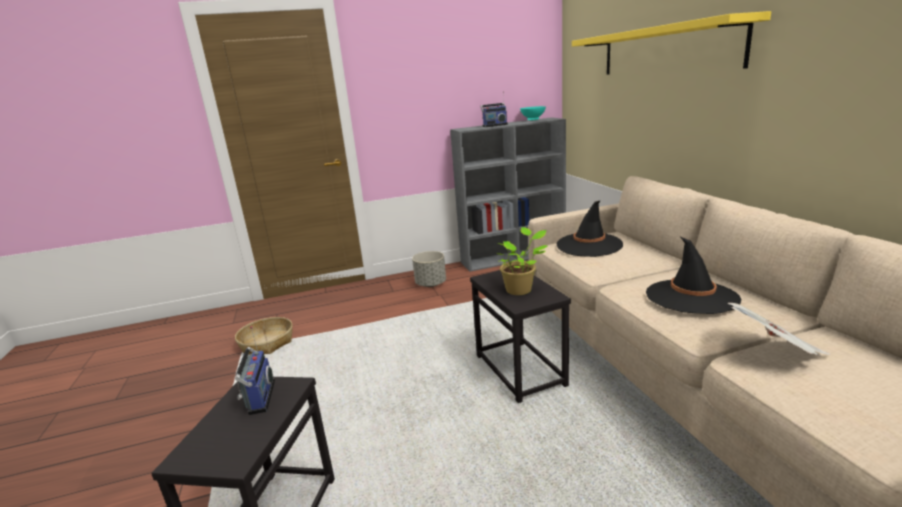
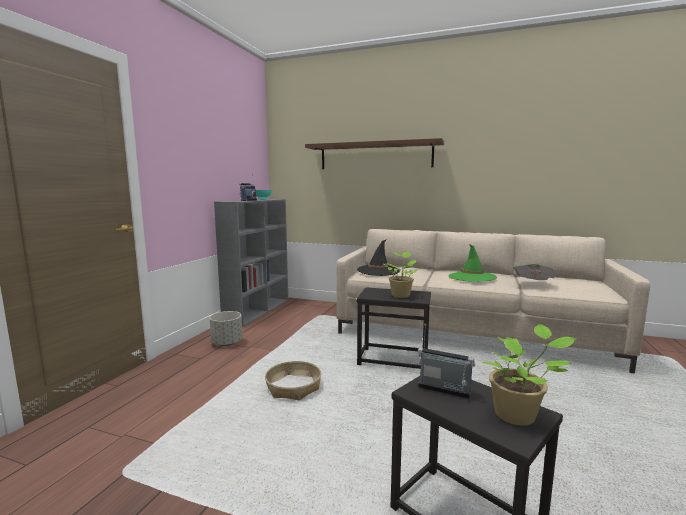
camera: 55 degrees left, 10 degrees down
(226, 450) = (518, 415): none -> potted plant
(267, 343) = (141, 450): basket -> basket (293, 387)
(666, 50) = (375, 156): yellow shelf -> brown shelf
(691, 297) = (472, 277): black hat -> green hat

